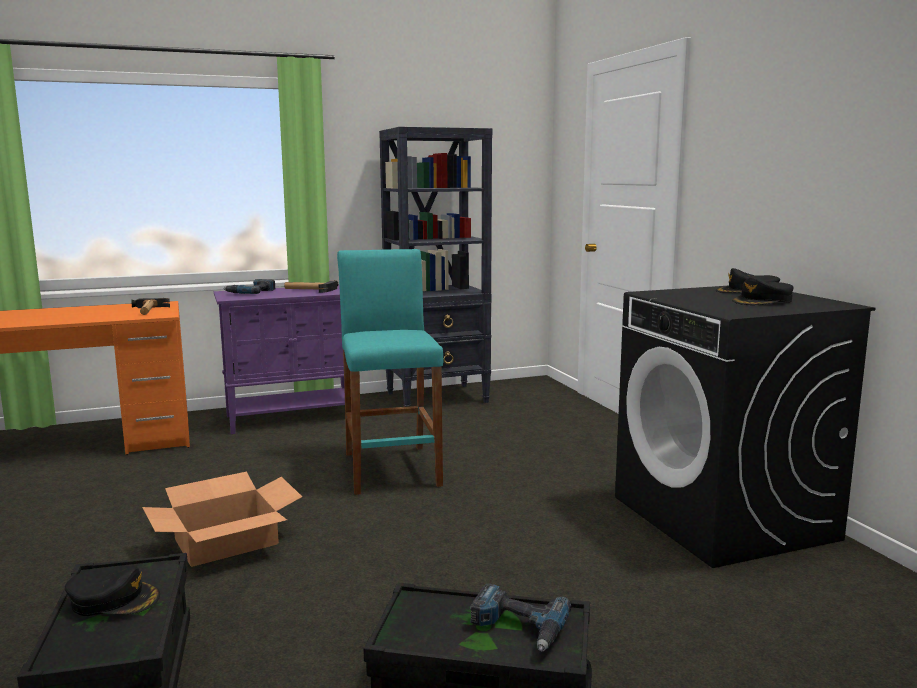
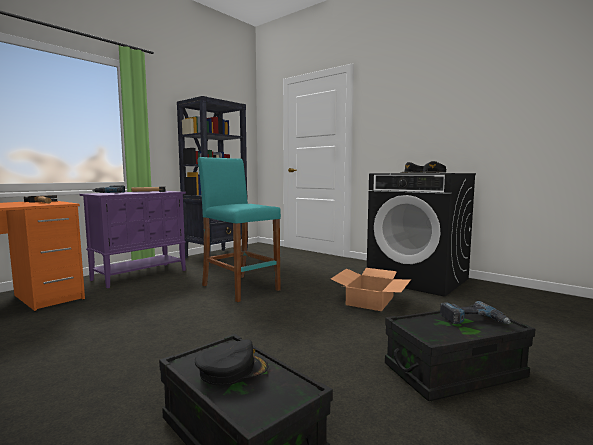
camera: 30 degrees left, 5 degrees down
(226, 542) = (191, 340): cardboard box -> cardboard box (370, 300)

